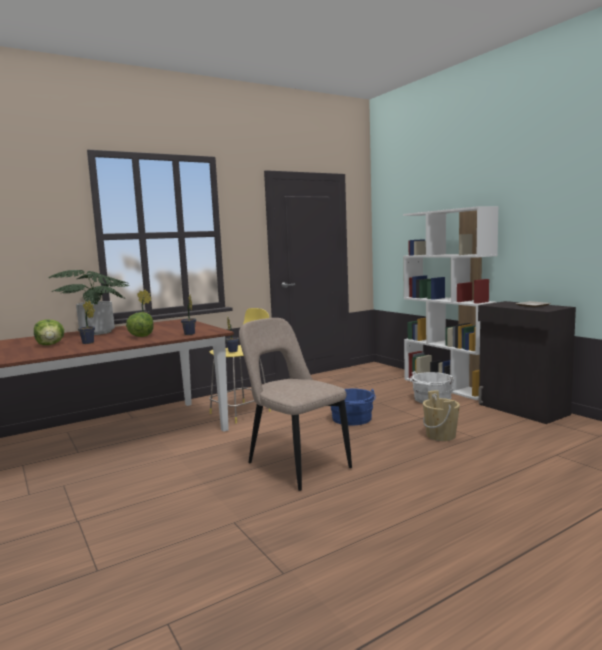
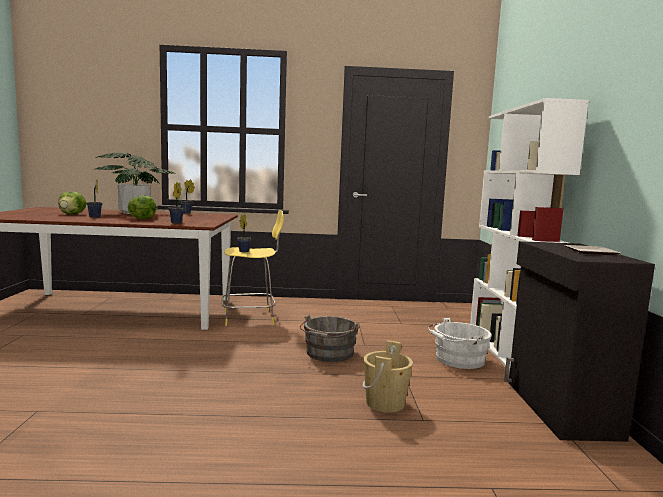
camera: 30 degrees right, 0 degrees up
(295, 464) = (188, 379): beige chair -> none
(352, 419) = (328, 354): blue bucket -> grey bucket

